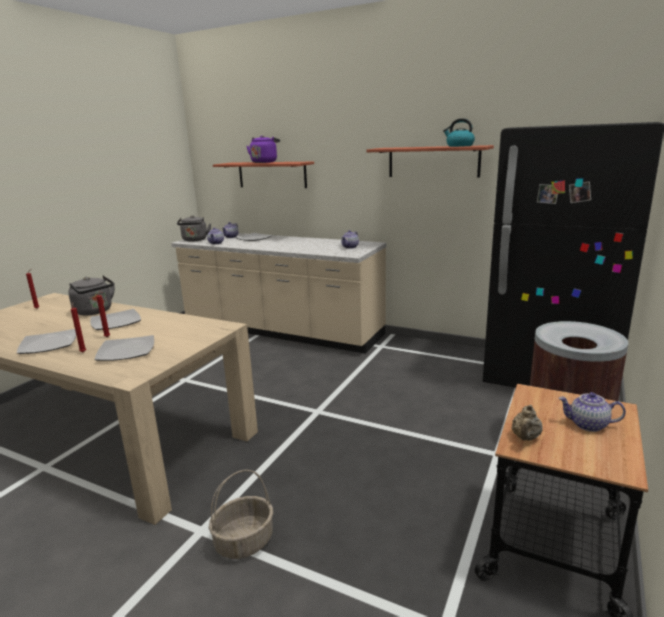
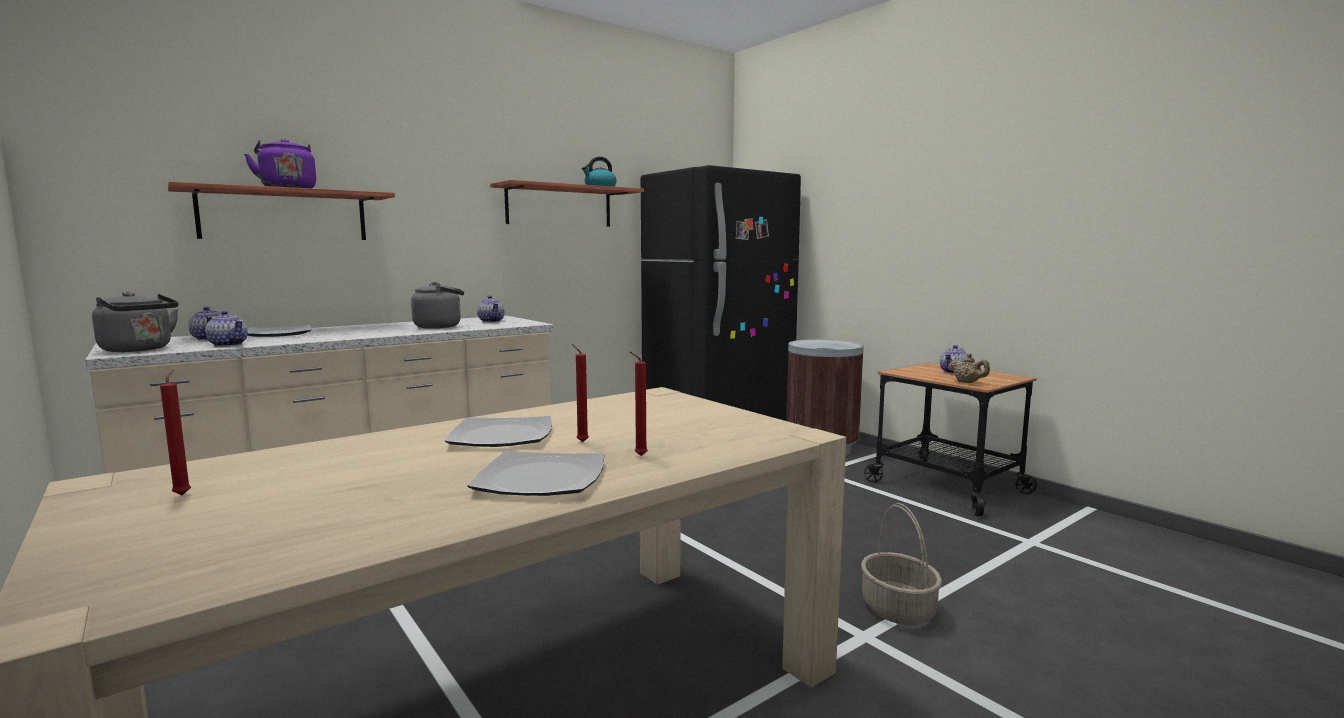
camera: 65 degrees left, 10 degrees down
(95, 311) = (385, 447): grey kettle -> grey kettle (441, 326)
(126, 351) = (680, 434): plate -> none

